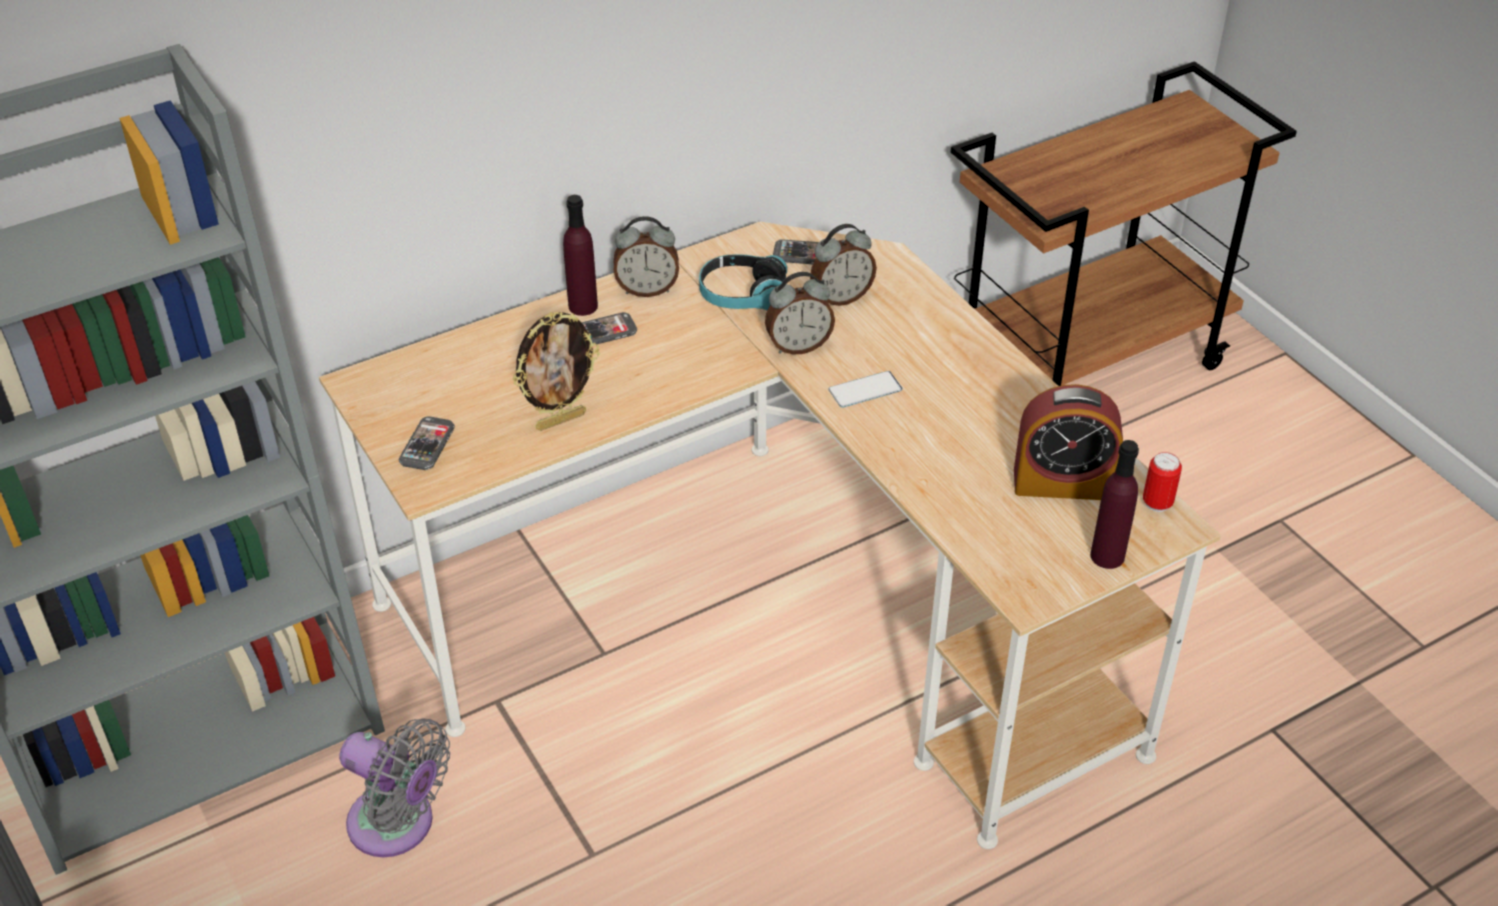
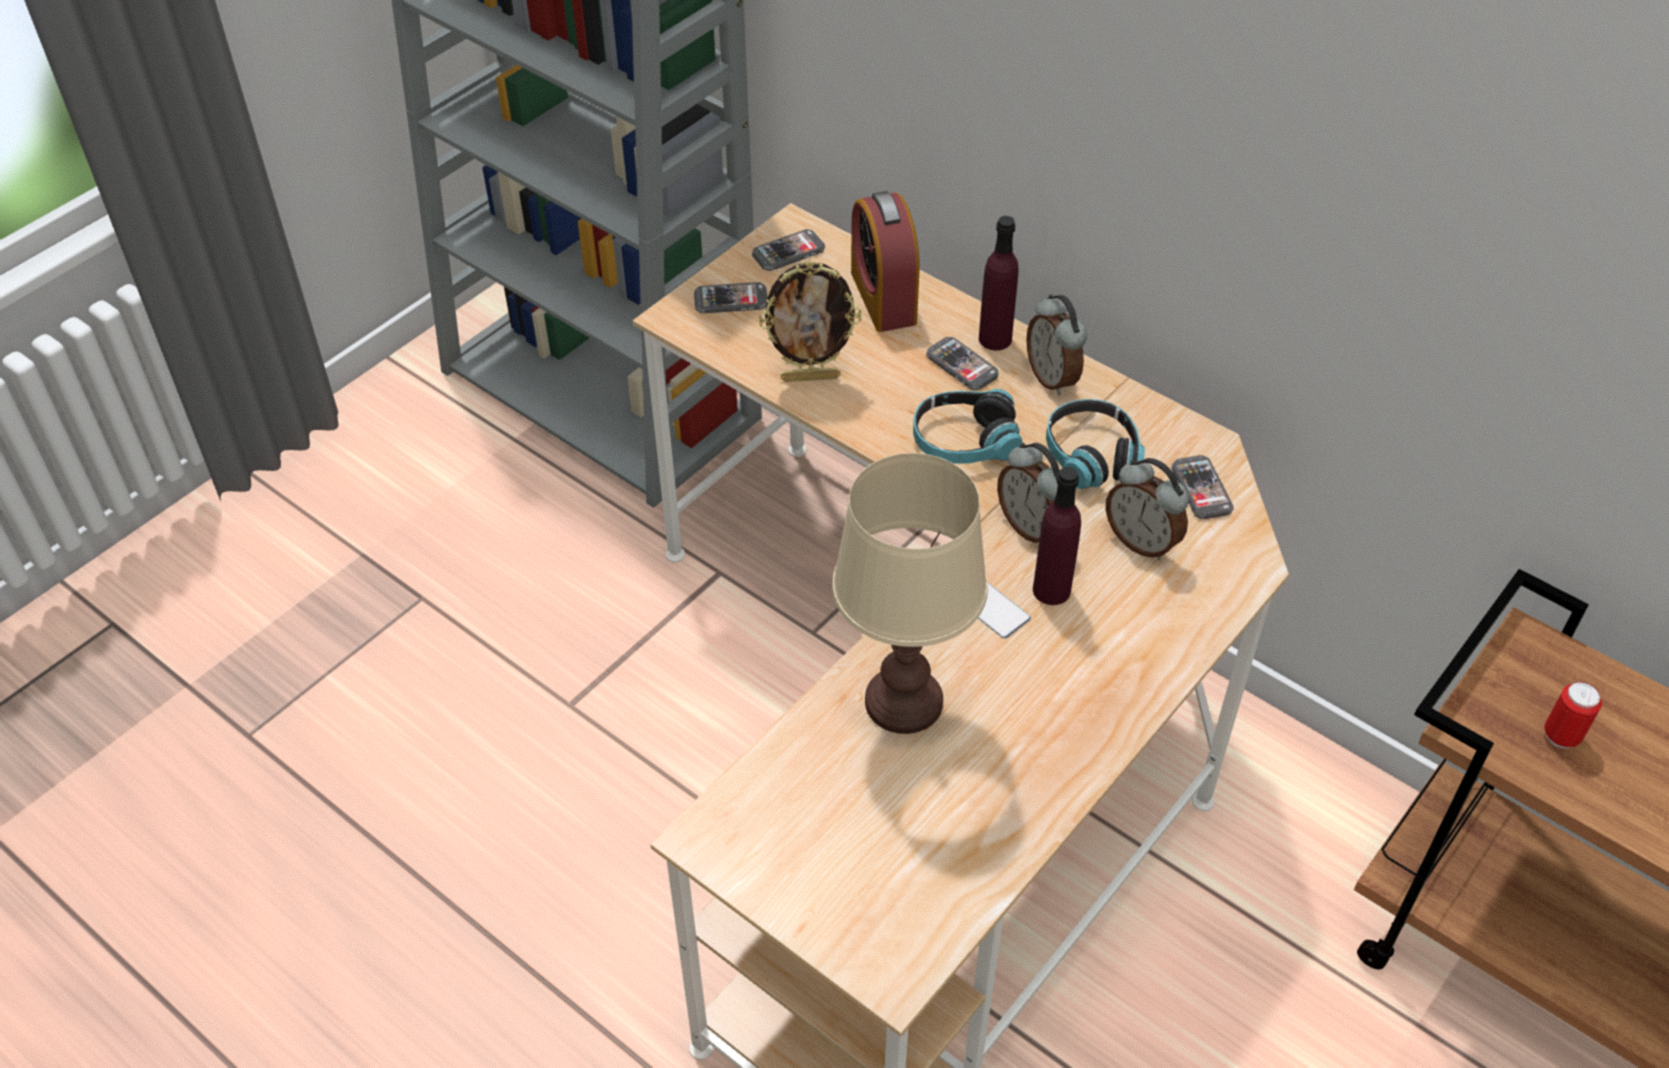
camera: 70 degrees right, 5 degrees up
(388, 394) = (788, 252): none -> phone
(398, 825) = (555, 556): grey fan -> none
(560, 420) = (810, 377): picture frame -> picture frame turned 45 degrees counterclockwise
(689, 354) = (964, 441): none -> headphones
(939, 459) = (902, 702): none -> beige table lamp
(1063, 483) = (917, 835): alarm clock -> alarm clock (883, 297)
(1107, 556) = (807, 908): purple bottle -> purple bottle (1051, 590)
(1157, 503) = (927, 946): can -> can (1561, 736)

